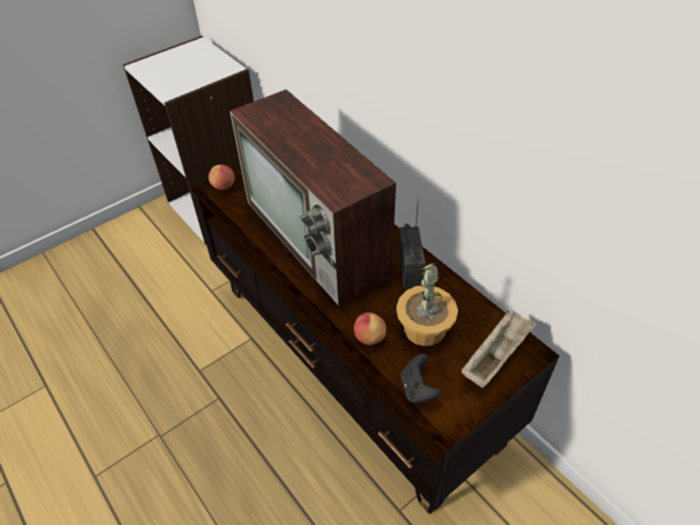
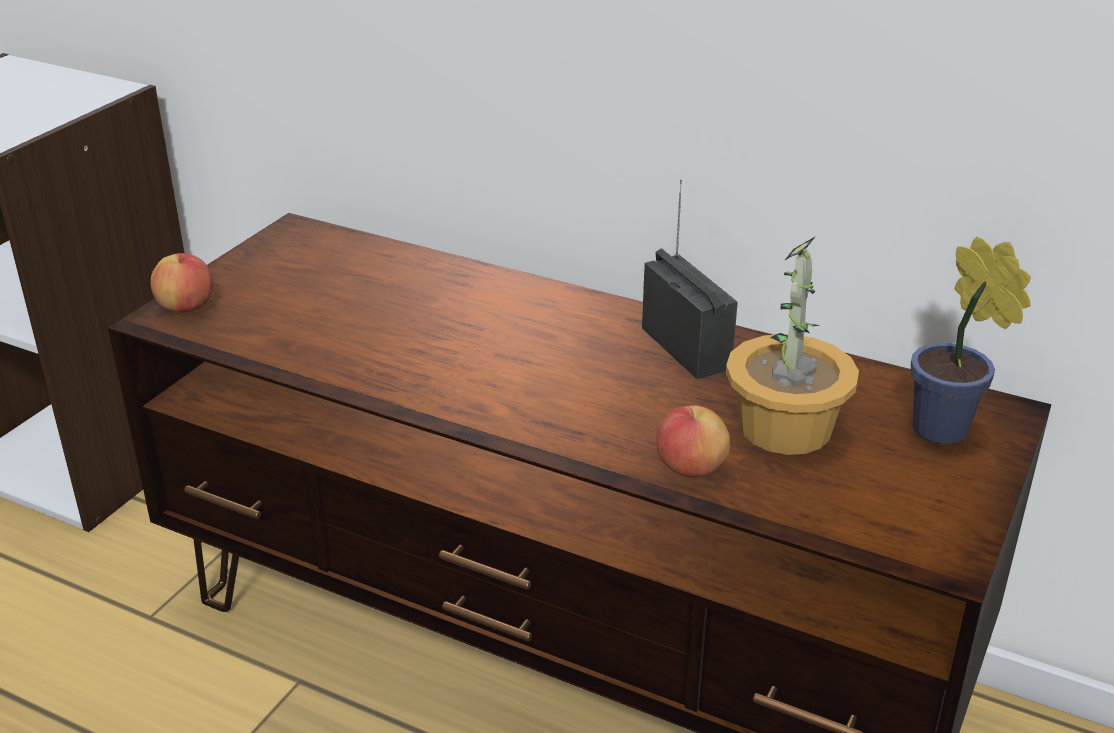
camera: 25 degrees left, 15 degrees down
(318, 238) = (463, 344): television -> none
(417, 388) = (848, 521): black game controller -> none
(495, 356) = (946, 433): beige tray -> potted plant

